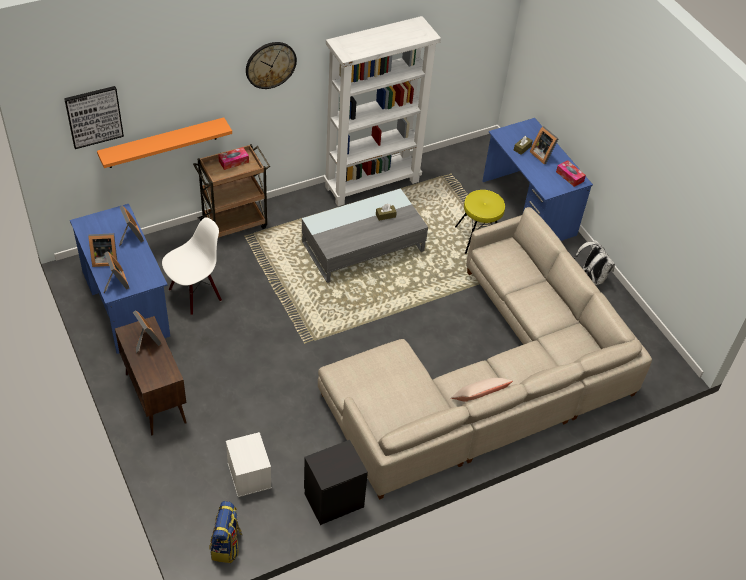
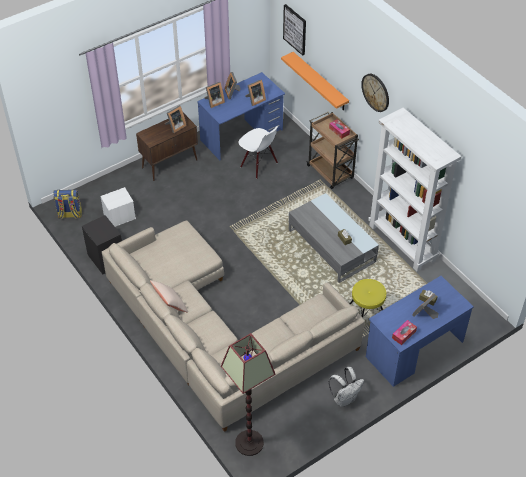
camera: 85 degrees right, 0 degrees up
(649, 373) = (249, 443): none -> floor lamp

